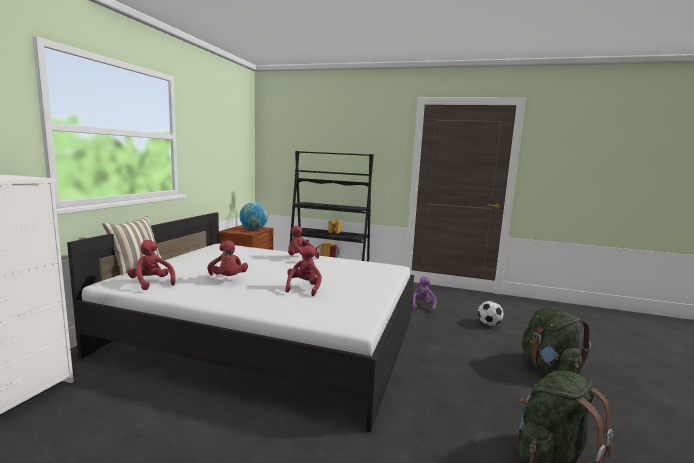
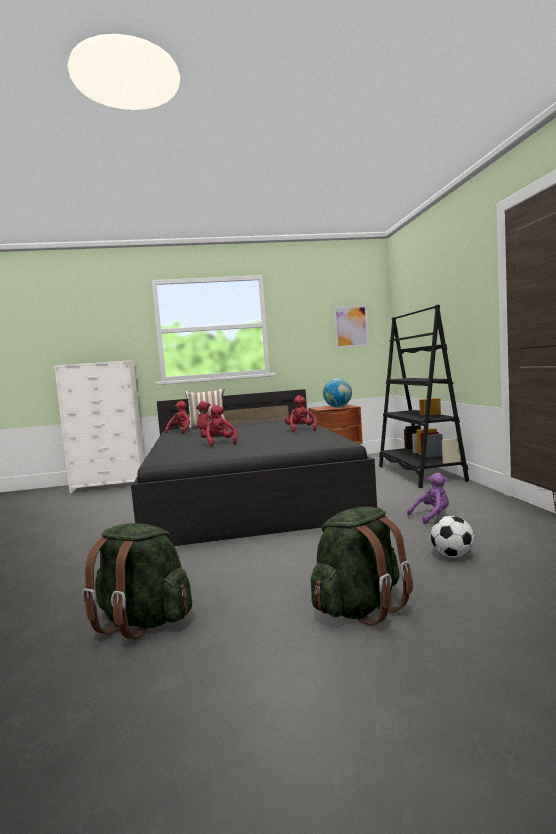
camera: 65 degrees right, 5 degrees down
(234, 149) = (351, 326): none -> picture
(268, 336) = (247, 494): white bed -> black bed
(304, 288) = (219, 443): red plush toy -> red plush toy turned 90 degrees counterclockwise

